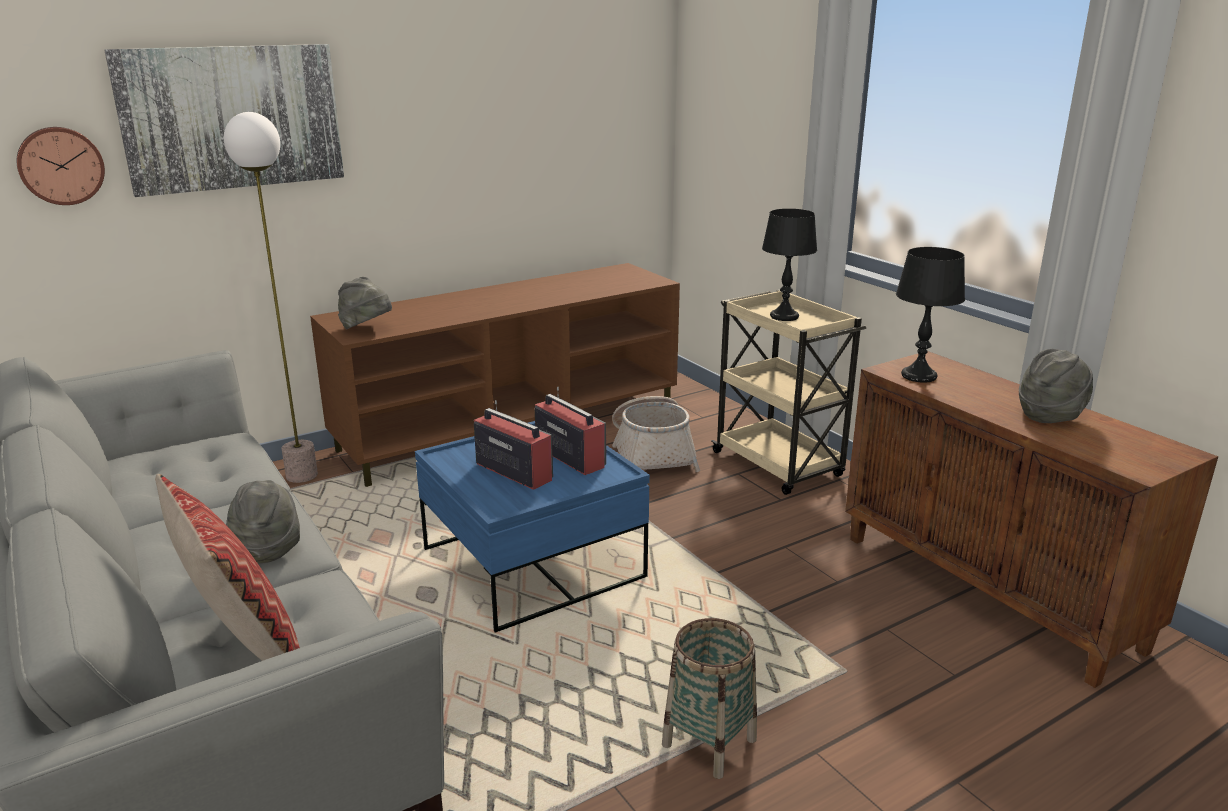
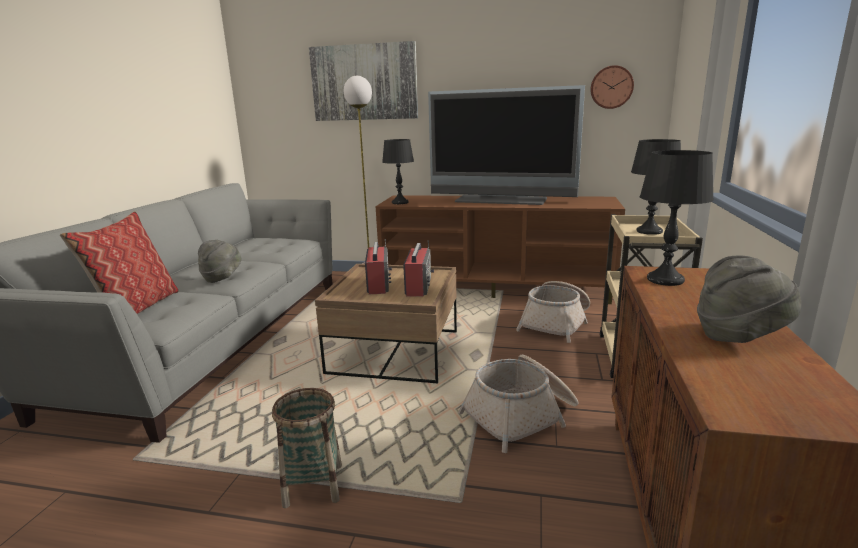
camera: 45 degrees right, 5 degrees down
(61, 165) = (289, 103): wall clock -> wall clock (611, 87)
(367, 329) = (400, 202): grey hat -> black table lamp
(506, 295) = (501, 200): none -> television
(532, 563) = (394, 352): blue coffee table -> brown coffee table
(773, 569) = (521, 416): none -> basket

